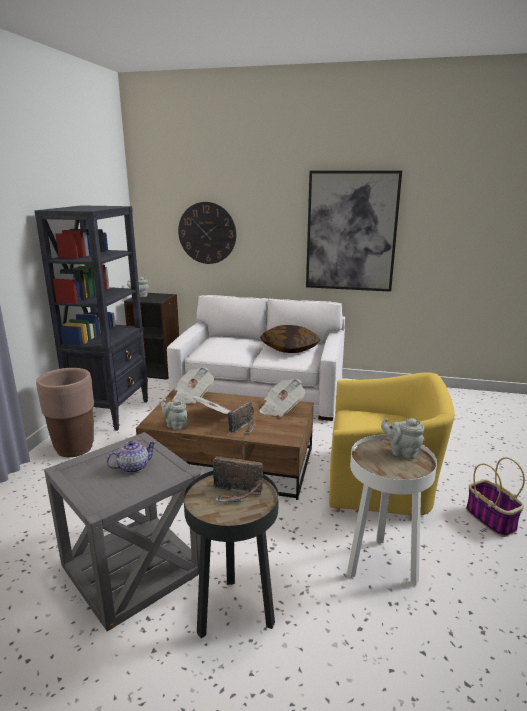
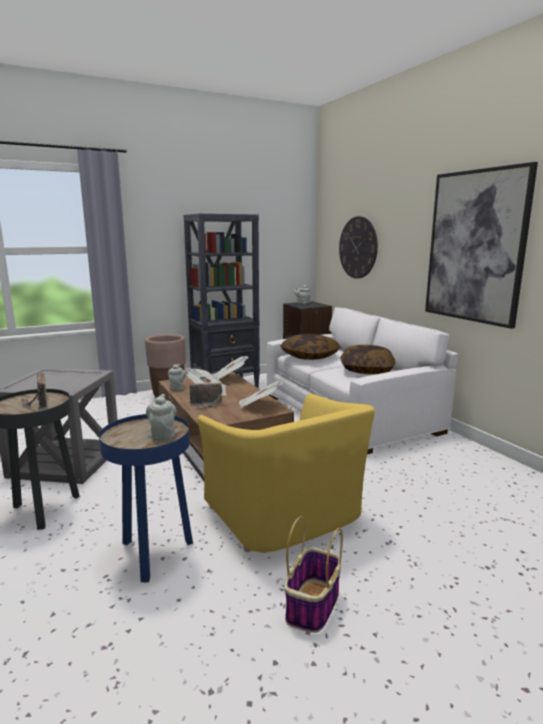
camera: 50 degrees right, 5 degrees down
(133, 467) = (63, 381): teapot -> none
(221, 350) = (310, 356): none -> pillow
(382, 566) = (154, 555): white side table -> blue side table

